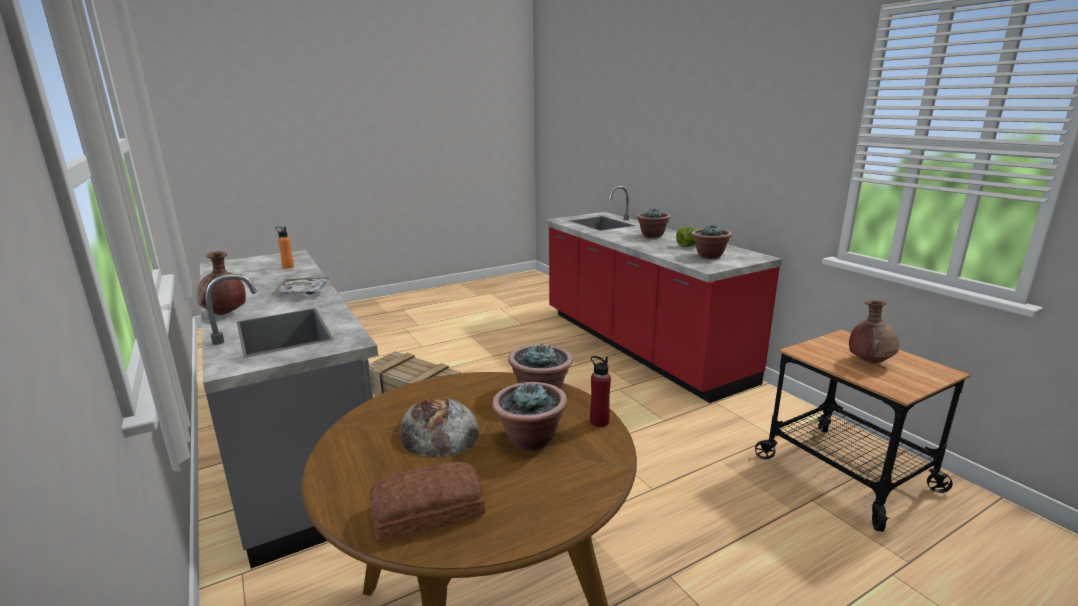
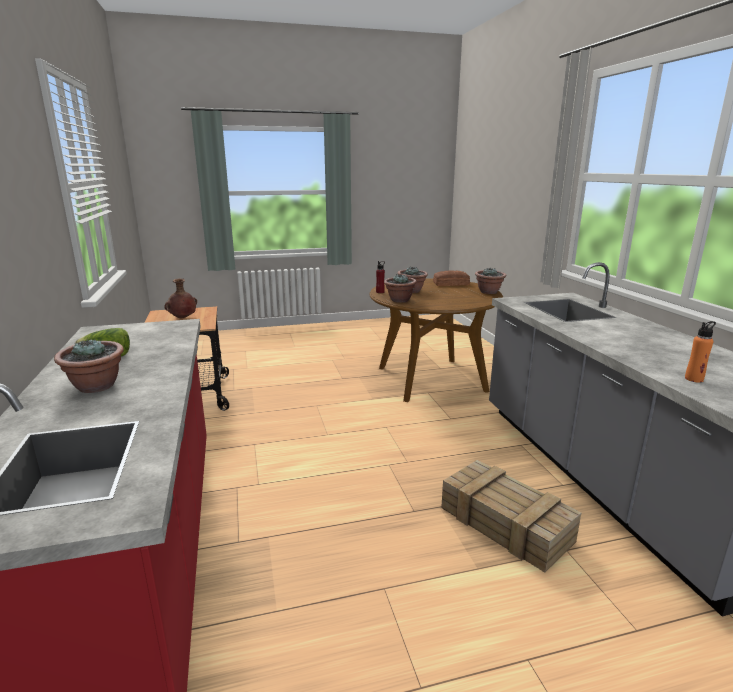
camera: 165 degrees left, 0 degrees up
(225, 314) = (639, 323): brown vase -> none
(304, 292) = (600, 337): tray -> none
(438, 430) = (450, 295): bread -> none
(709, 256) = (138, 337): potted plant -> potted plant (489, 292)

